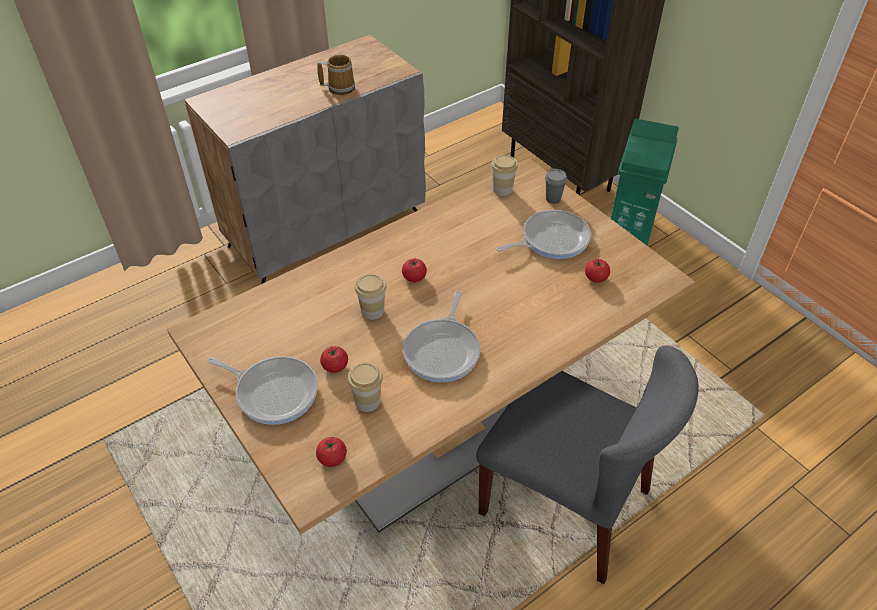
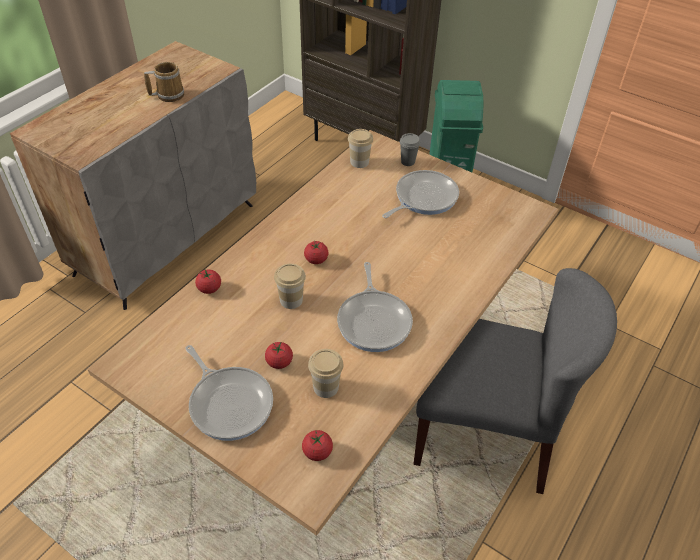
camera: 20 degrees left, 0 degrees up
(274, 392) = (229, 403): frying pan -> frying pan turned 45 degrees clockwise
(596, 278) = (476, 223): tomato -> tomato (209, 288)

